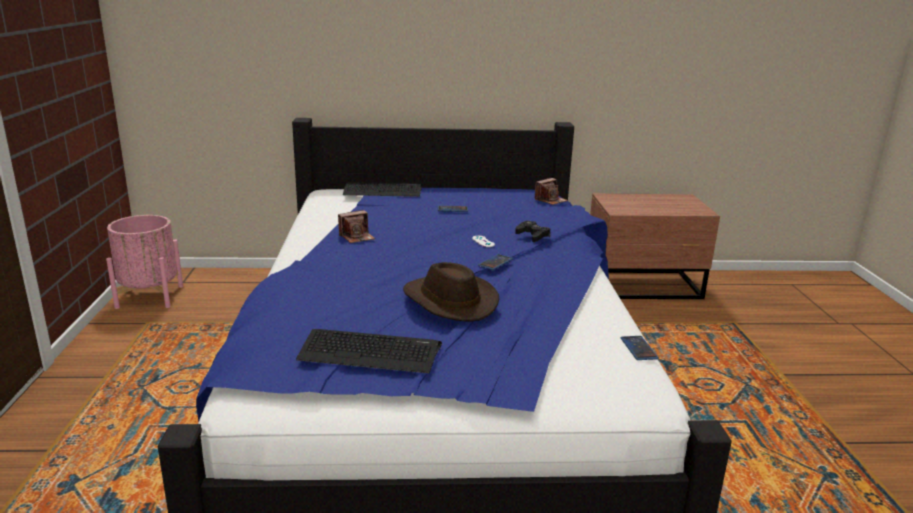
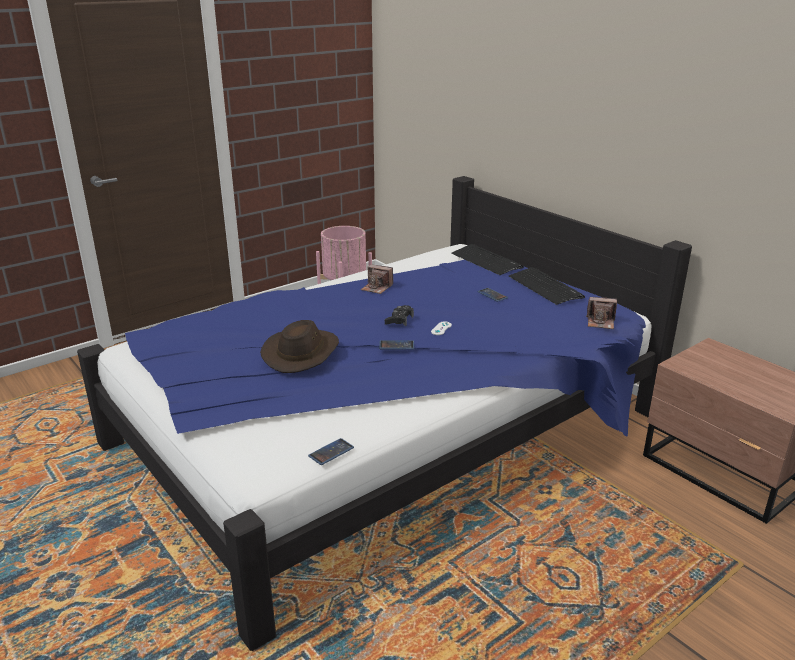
camera: 55 degrees right, 5 degrees up
(369, 352) = (197, 355): keyboard -> keyboard (545, 287)
(532, 235) = (482, 341): black game controller -> black game controller (399, 320)

